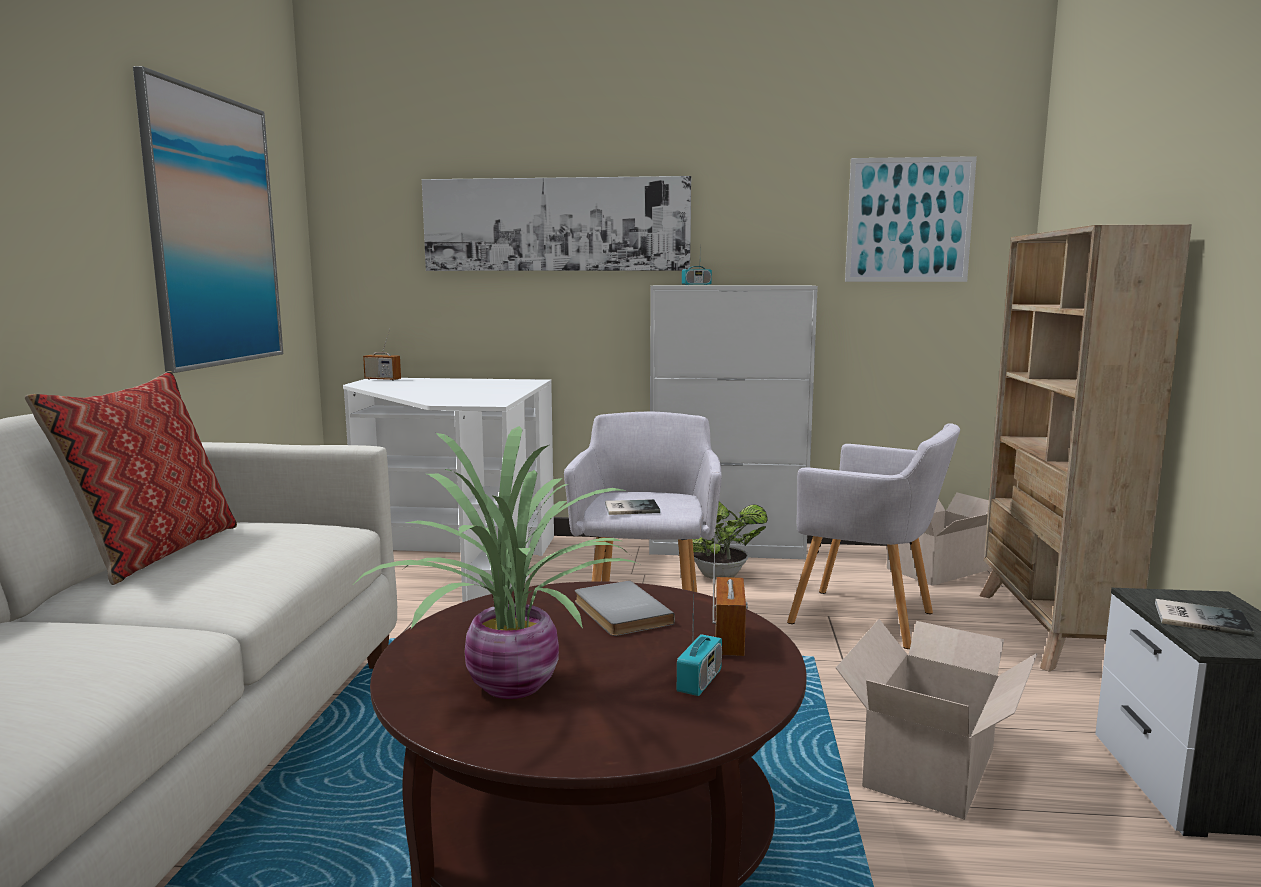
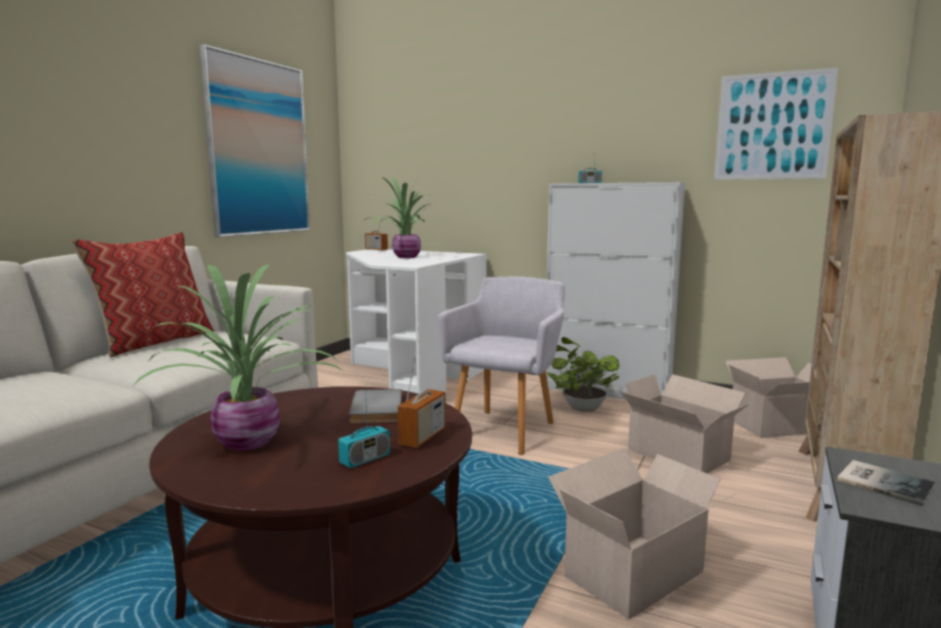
camera: 20 degrees right, 0 degrees up
(452, 390) = (405, 257): none -> potted plant
(556, 225) = (493, 140): picture -> none
(630, 508) = (487, 346): book -> none
(869, 619) = (680, 456): grey armchair -> cardboard box

